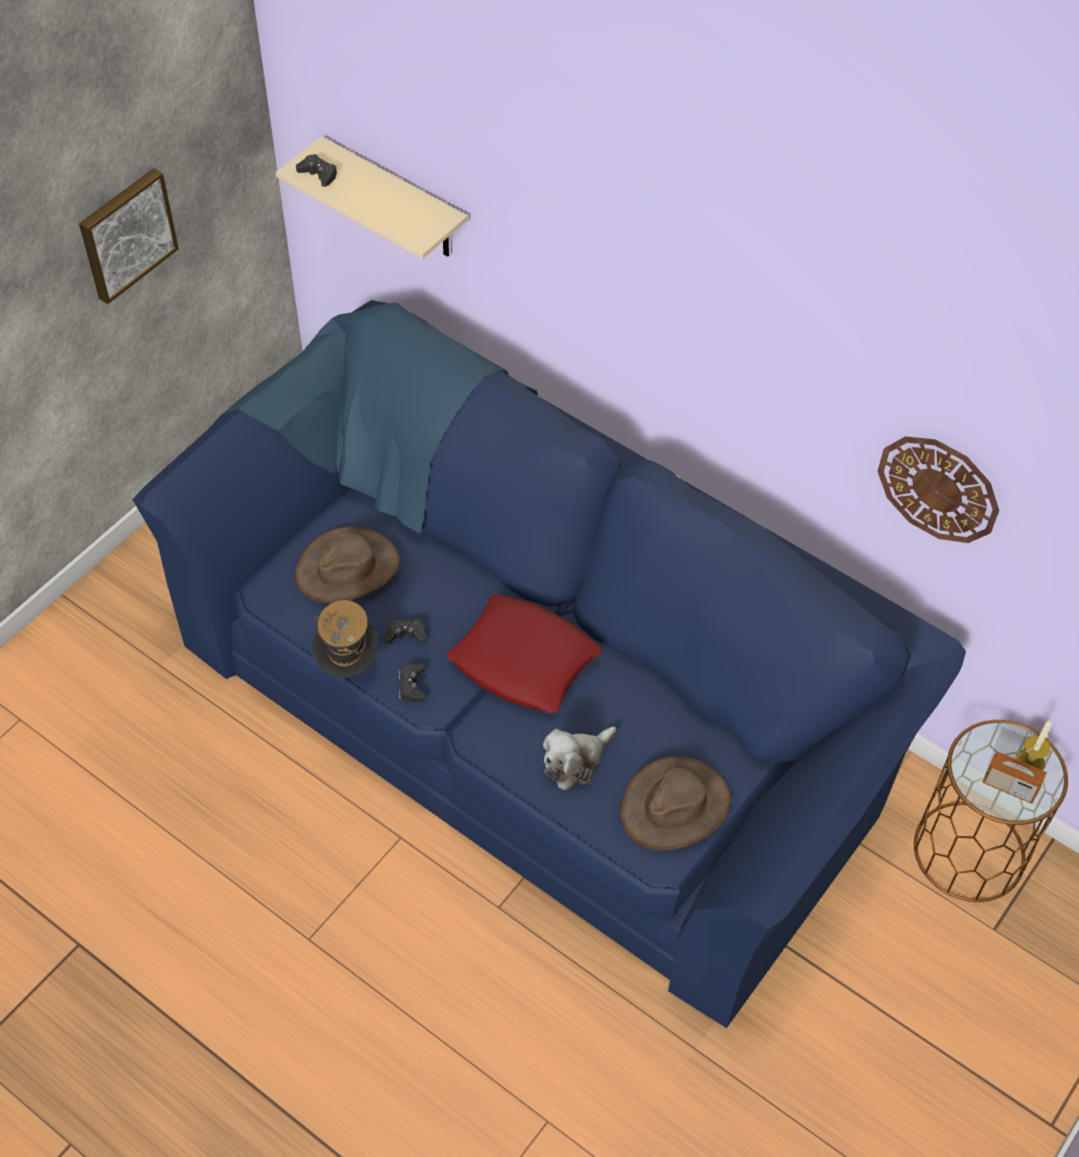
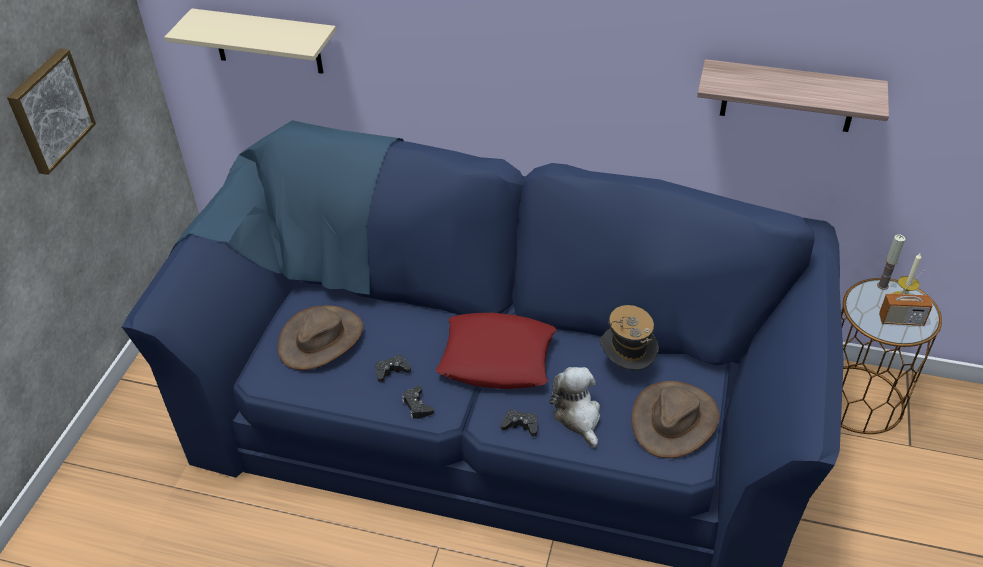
camera: 20 degrees left, 10 degrees down
(318, 174) = (201, 30): black game controller -> black game controller (520, 425)
(348, 666) = (357, 409): hat -> hat (626, 367)
(575, 762) = (578, 416): plush toy -> plush toy turned 135 degrees clockwise
(938, 488) = (788, 96): wall clock -> shelf
(1018, 735) = (883, 285): none -> candle

